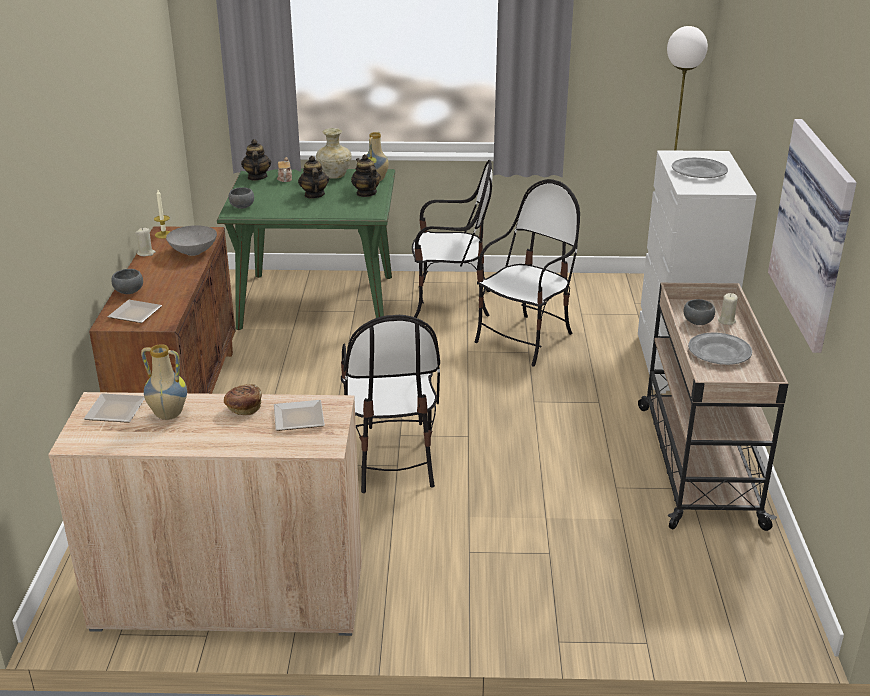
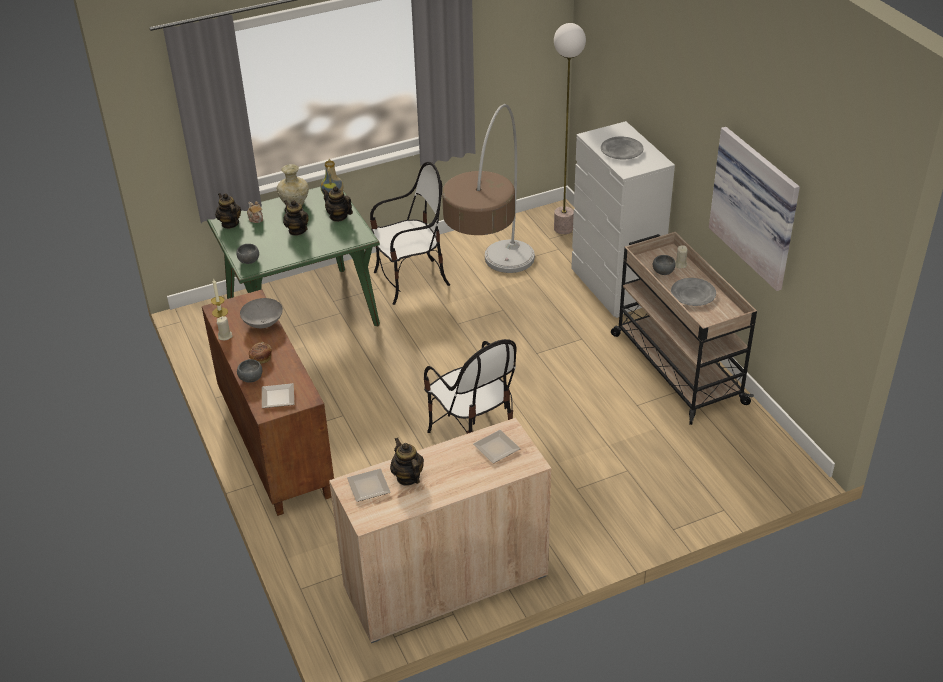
camera: 25 degrees left, 10 degrees up
(168, 415) = (407, 477): vase -> teapot
(244, 408) = (453, 453): bread -> bread (260, 358)
(526, 340) = (493, 299): chair -> floor lamp

